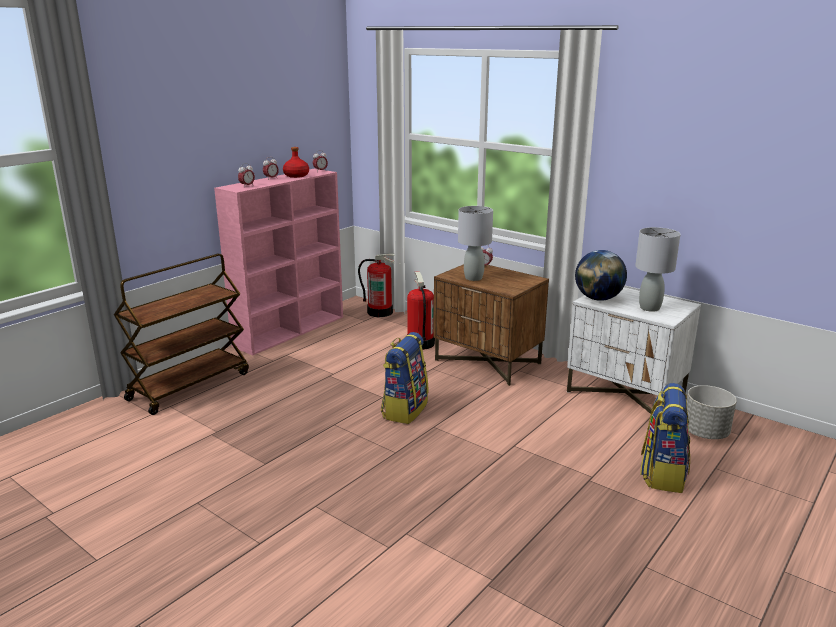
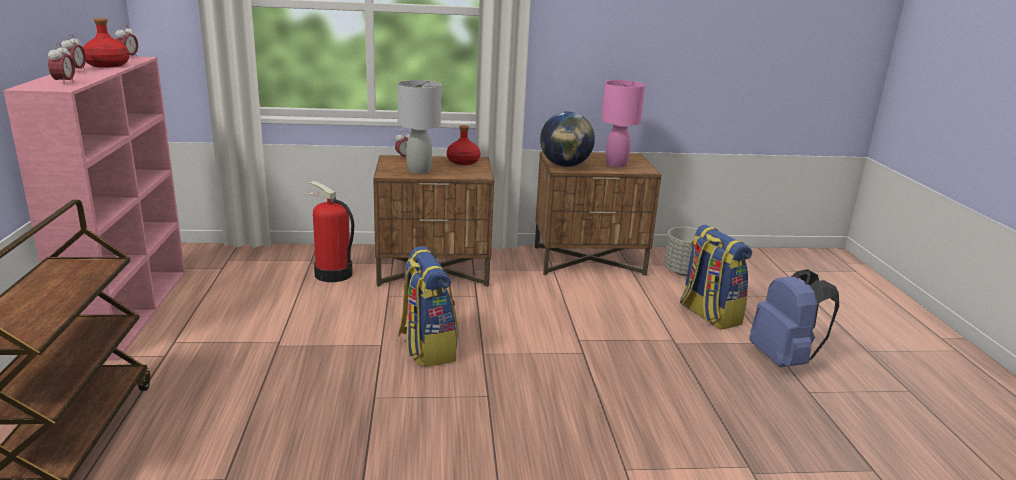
camera: 45 degrees left, 0 degrees up
(380, 312) = (228, 253): fire extinguisher -> none
(520, 278) = (463, 162): none -> red bottle
(626, 394) = (589, 261): white nightstand -> brown nightstand
(649, 308) = (616, 164): grey table lamp -> pink table lamp
(670, 535) = (784, 360): none -> blue backpack

